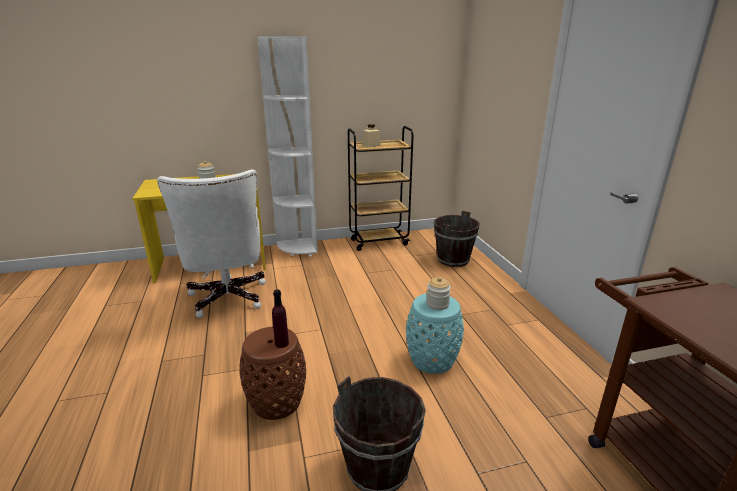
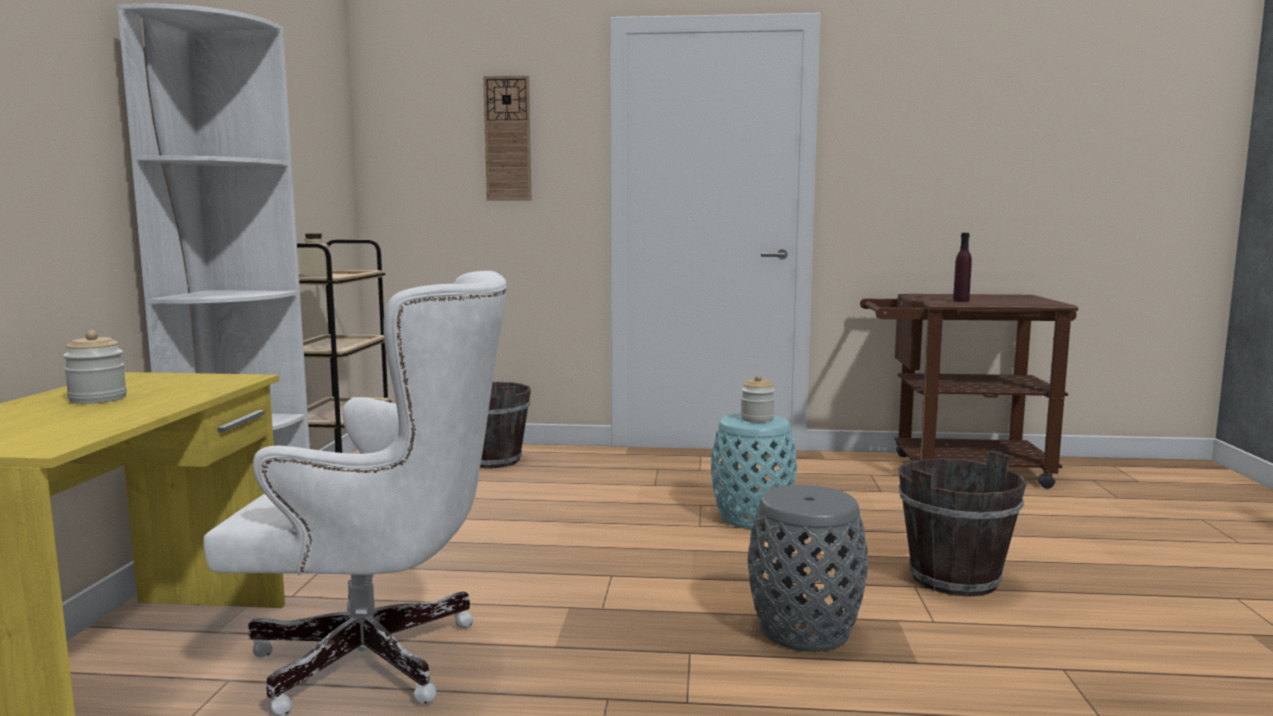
camera: 70 degrees left, 15 degrees down
(277, 402) = (805, 630): brown stool -> grey stool
(282, 343) = (820, 492): purple bottle -> purple bottle (961, 301)
(511, 71) = (508, 139): none -> wall clock

